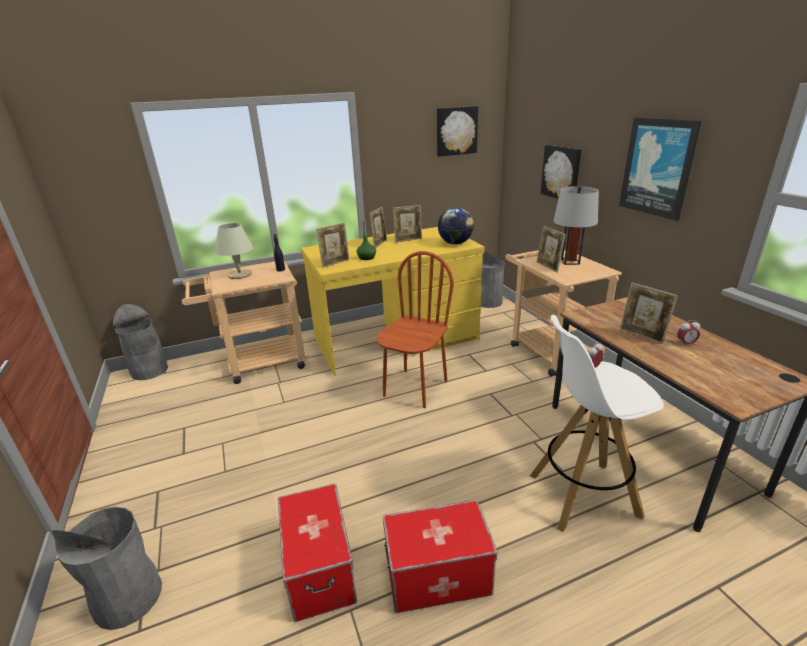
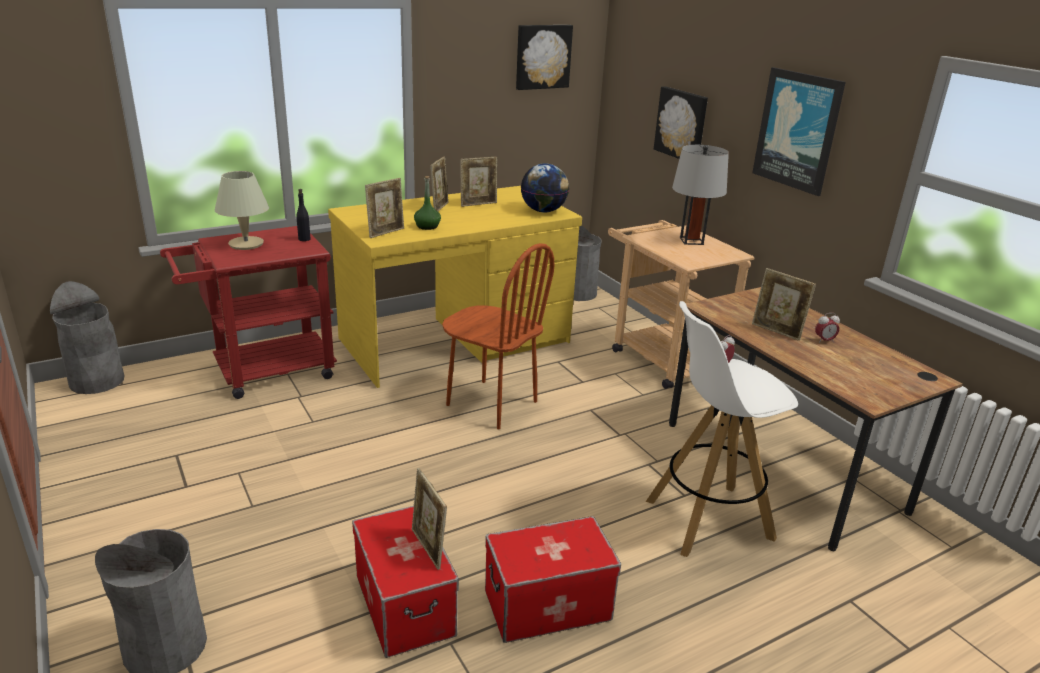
camera: 10 degrees left, 0 degrees up
(258, 363) = (263, 372): beige cart -> red cart
(415, 388) = (491, 403): brown chair -> brown chair turned 105 degrees clockwise
(548, 267) = (664, 247): picture frame -> picture frame (428, 548)

